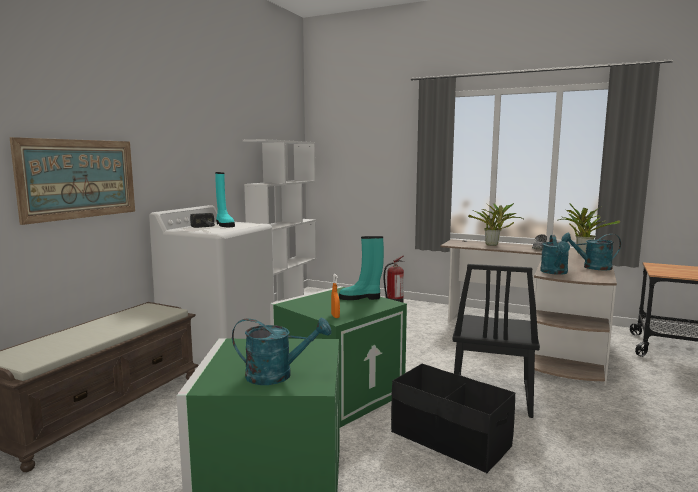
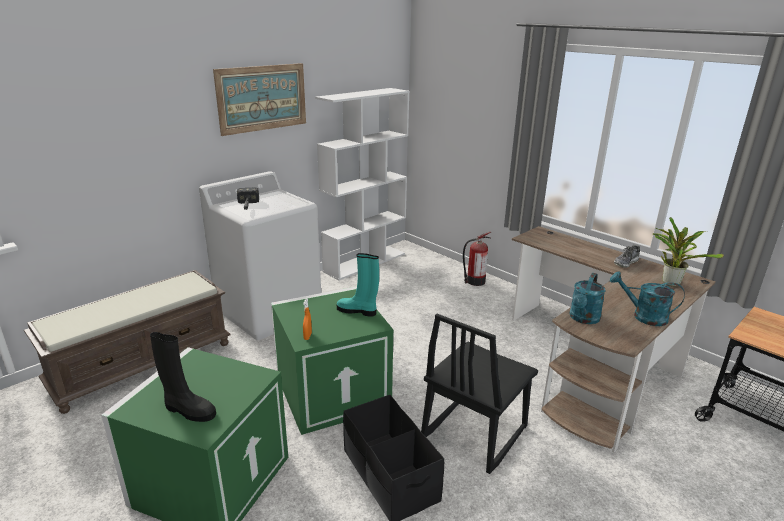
camera: 20 degrees right, 15 degrees up
(79, 179) = (122, 162): picture -> picture (262, 98)
(224, 225) = (270, 201): turquoise boot -> none
(277, 375) = (188, 410): turquoise watering can -> black boot
(493, 245) = (575, 247): potted plant -> none

